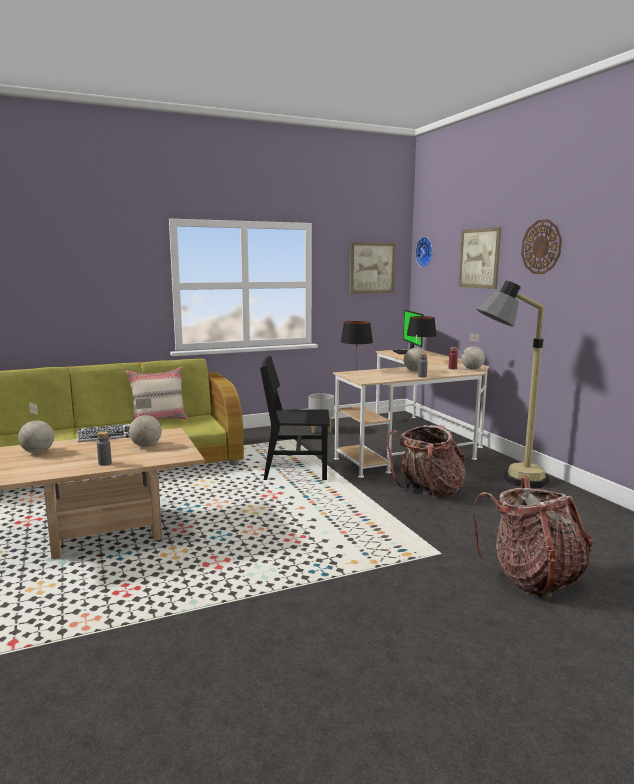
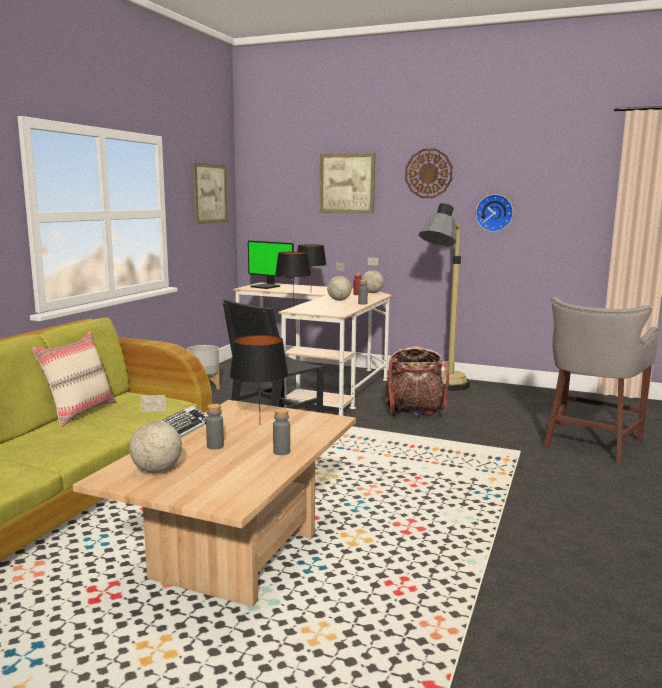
camera: 45 degrees left, 0 degrees up
(92, 450) = (215, 446): none -> grey bottle
(146, 446) = (260, 424): globe -> black table lamp
(426, 252) = (262, 176): wall clock -> wall clock (494, 213)
(532, 577) = (590, 444): backpack -> grey stool

